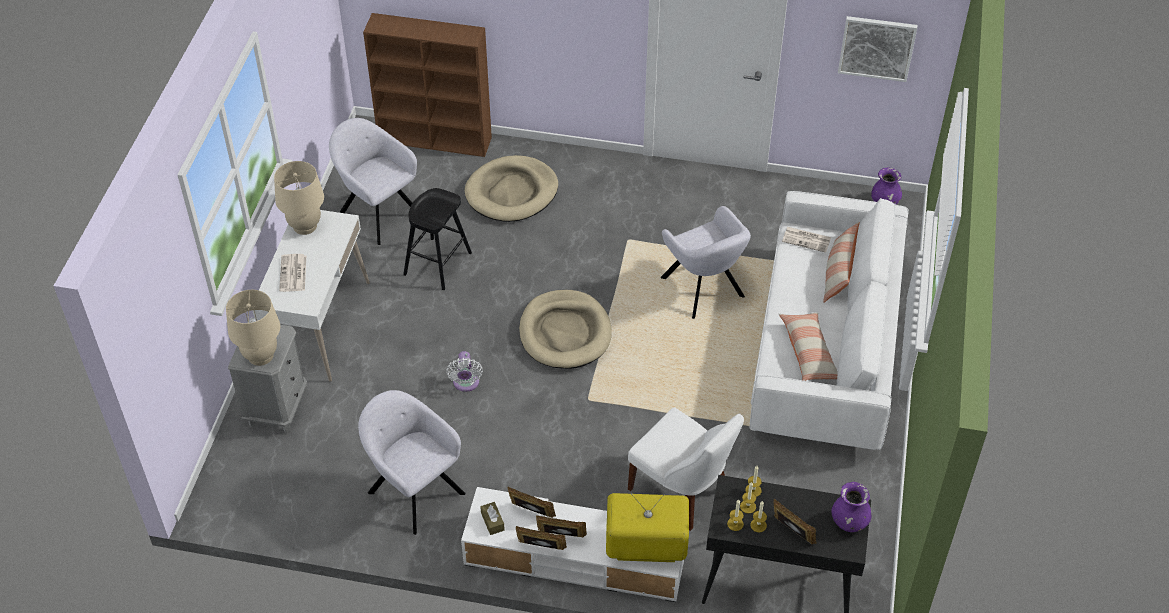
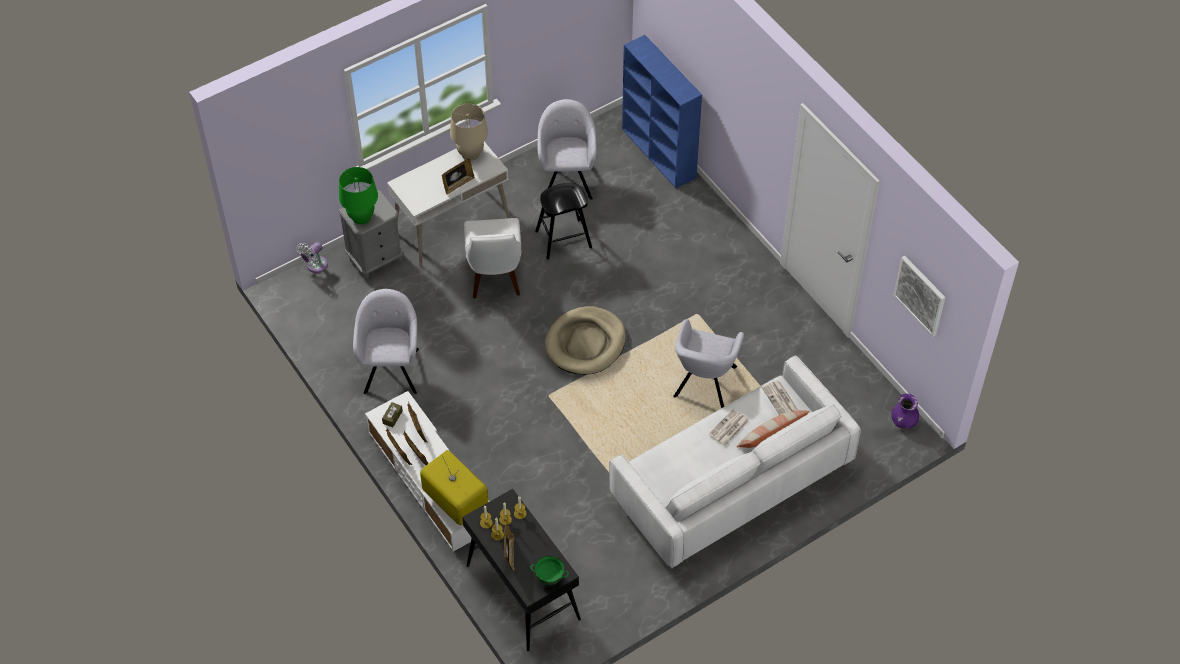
camera: 45 degrees right, 5 degrees up
(260, 356) = (361, 217): beige table lamp -> green table lamp
(293, 274) = (430, 179): newspaper -> newspaper (728, 428)
(326, 259) = (458, 184): none -> picture frame
(436, 139) = (659, 153): brown bookcase -> blue bookcase
(466, 383) = (492, 328): white fan -> white fan (315, 266)
(512, 192) = (663, 226): beige dog bed -> none
(682, 492) = (534, 495): white chair -> white chair (494, 276)
(809, 353) = (685, 470): pillow -> none
(849, 521) = (549, 577): purple vase -> green bowl

